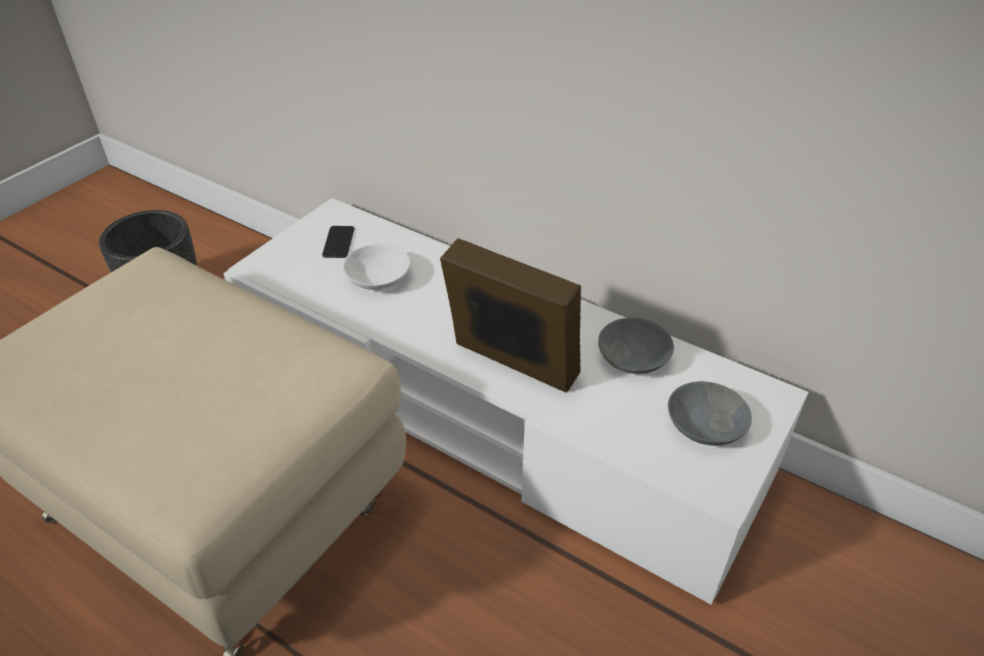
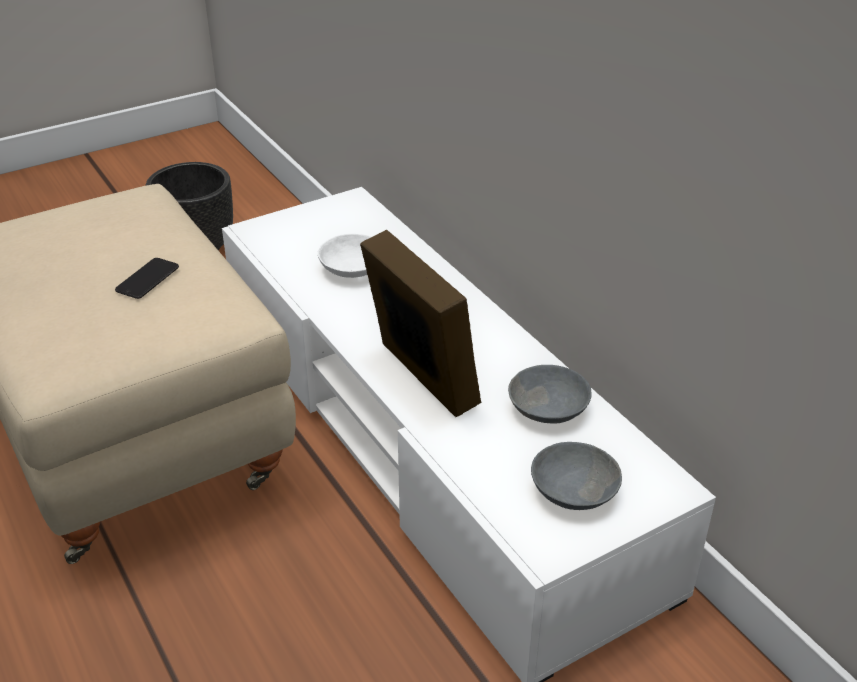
camera: 25 degrees right, 5 degrees down
(338, 242) = (339, 227): phone -> phone (147, 279)

